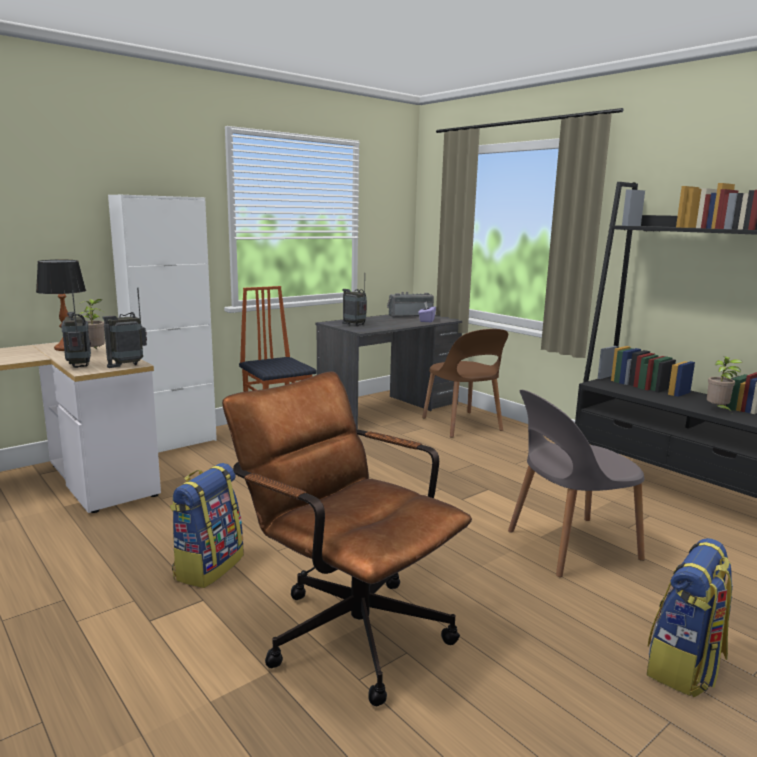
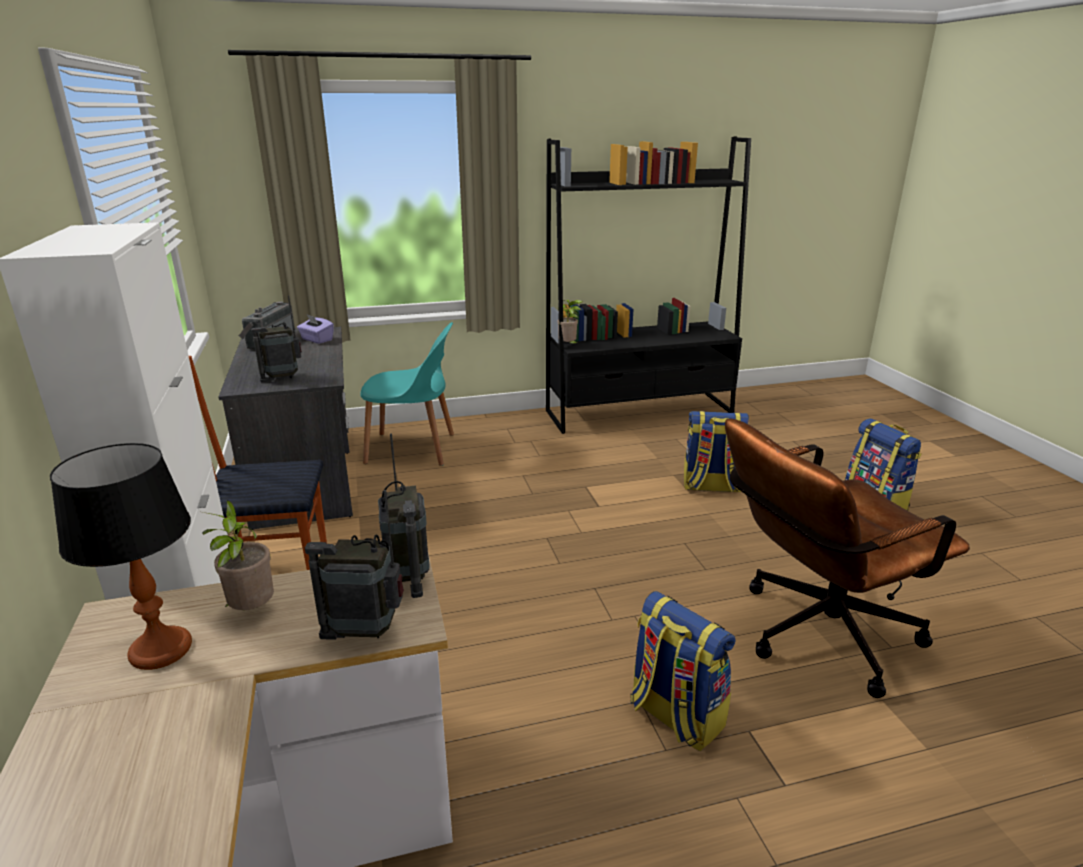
camera: 65 degrees left, 10 degrees up
(462, 425) = (413, 449): brown chair -> turquoise chair
(569, 546) = (710, 486): grey chair -> backpack
(718, 410) = (675, 337): potted plant -> potted plant (568, 346)

